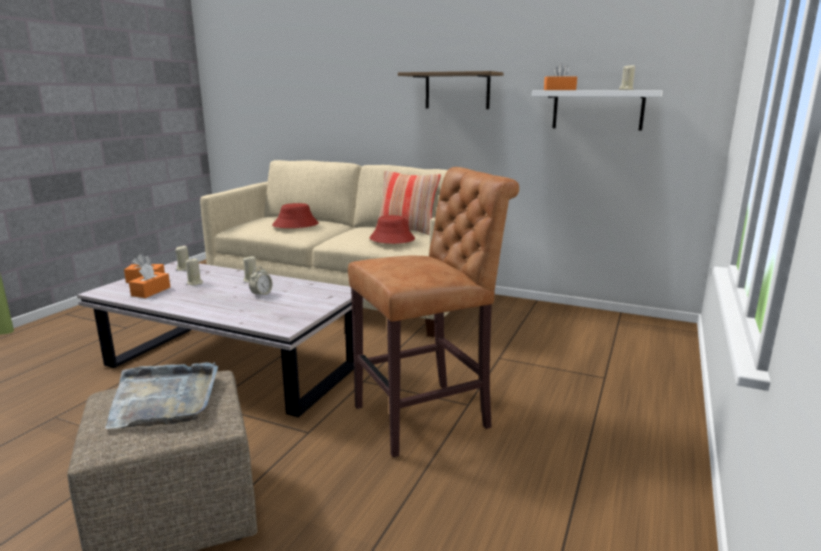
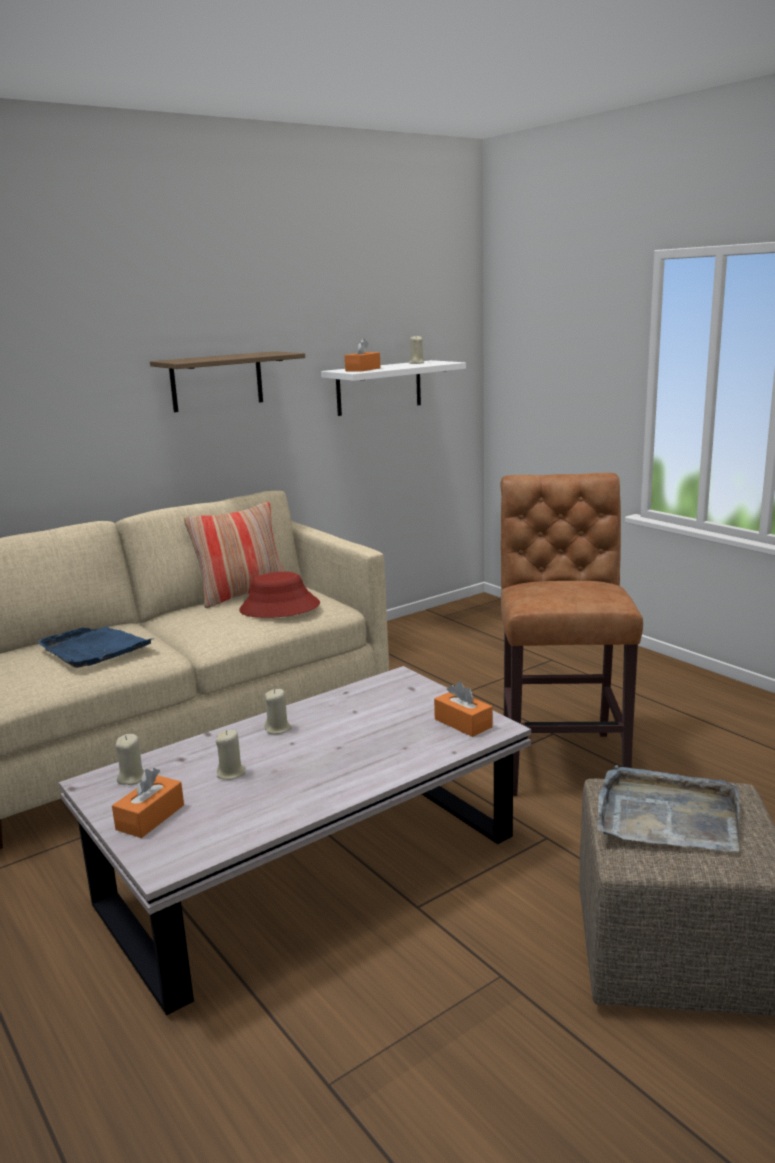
camera: 60 degrees left, 0 degrees up
(151, 291) = (229, 814): orange tissue box -> orange tissue box (463, 723)
(261, 294) = (352, 728): alarm clock -> none
(295, 225) = (94, 649): red hat -> blue tray

